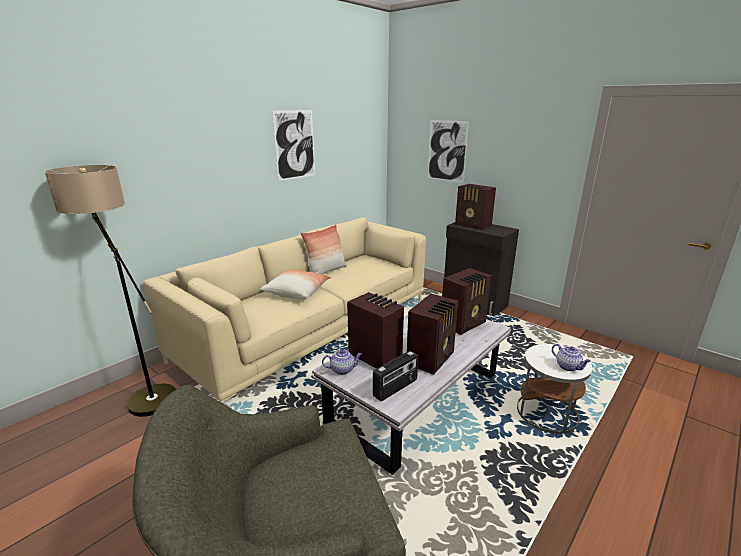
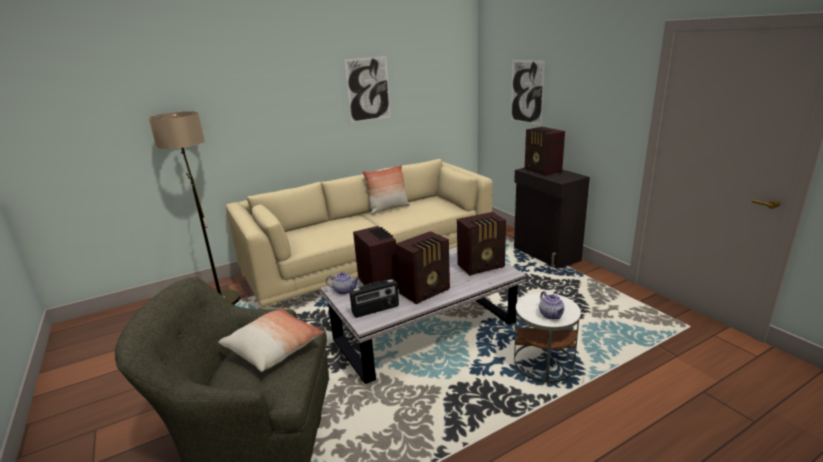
camera: 20 degrees right, 0 degrees up
(297, 292) = (350, 224): pillow -> pillow (274, 349)

